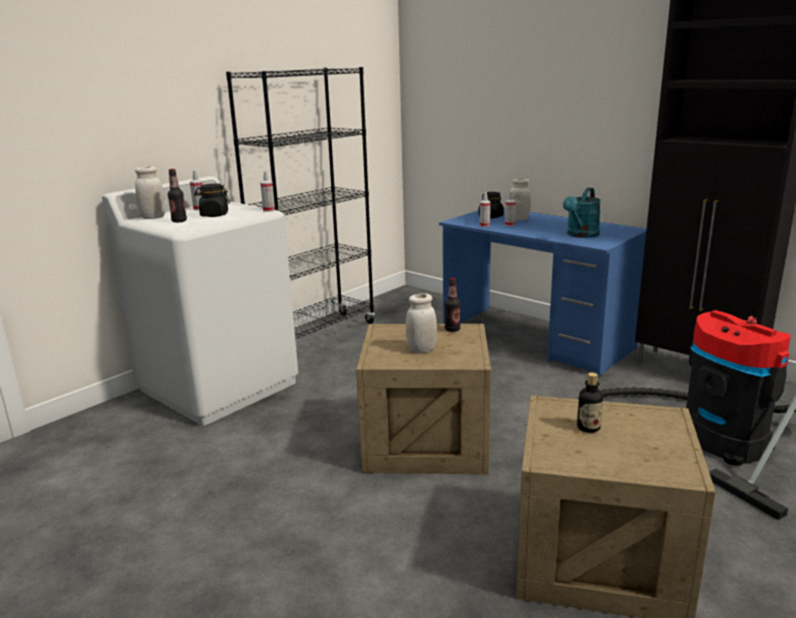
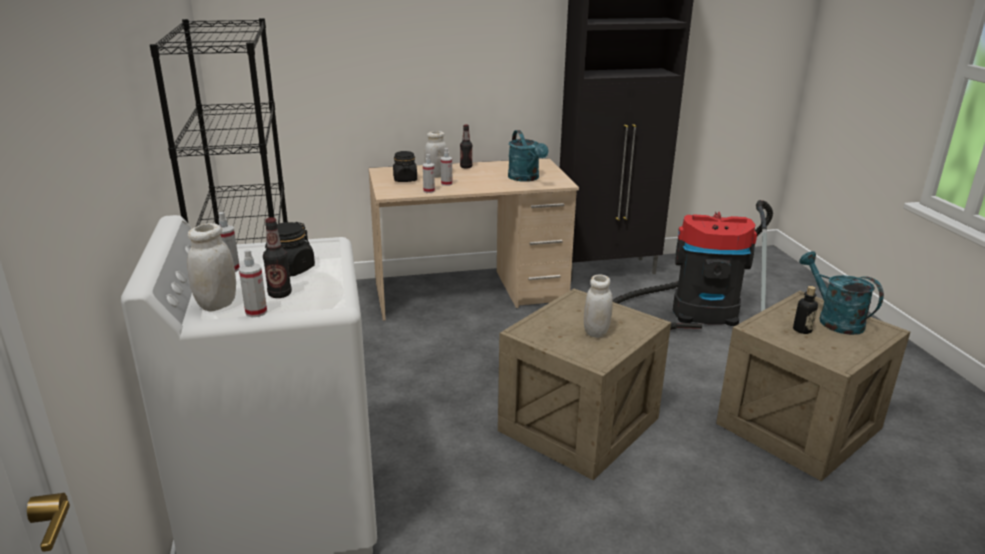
camera: 55 degrees left, 5 degrees up
(269, 210) = (332, 240): spray bottle -> spray bottle (256, 312)
(452, 329) = (570, 304): bottle -> bottle (466, 167)
(536, 339) = (470, 293): blue desk -> beige desk
(648, 439) = (833, 320): none -> turquoise watering can

